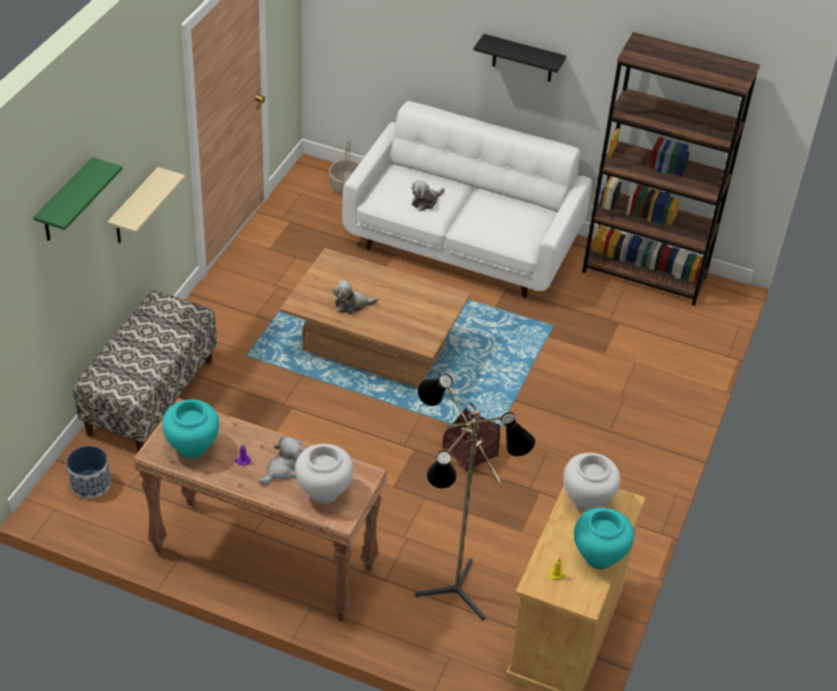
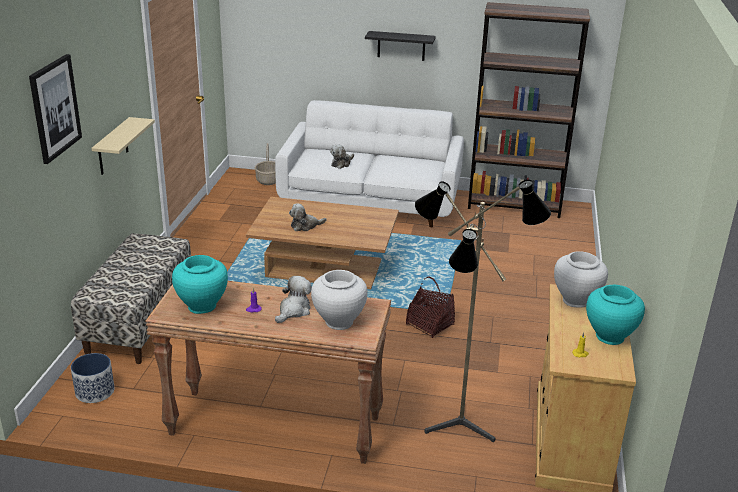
camera: 10 degrees left, 15 degrees down
(65, 202) = (55, 108): green shelf -> picture

